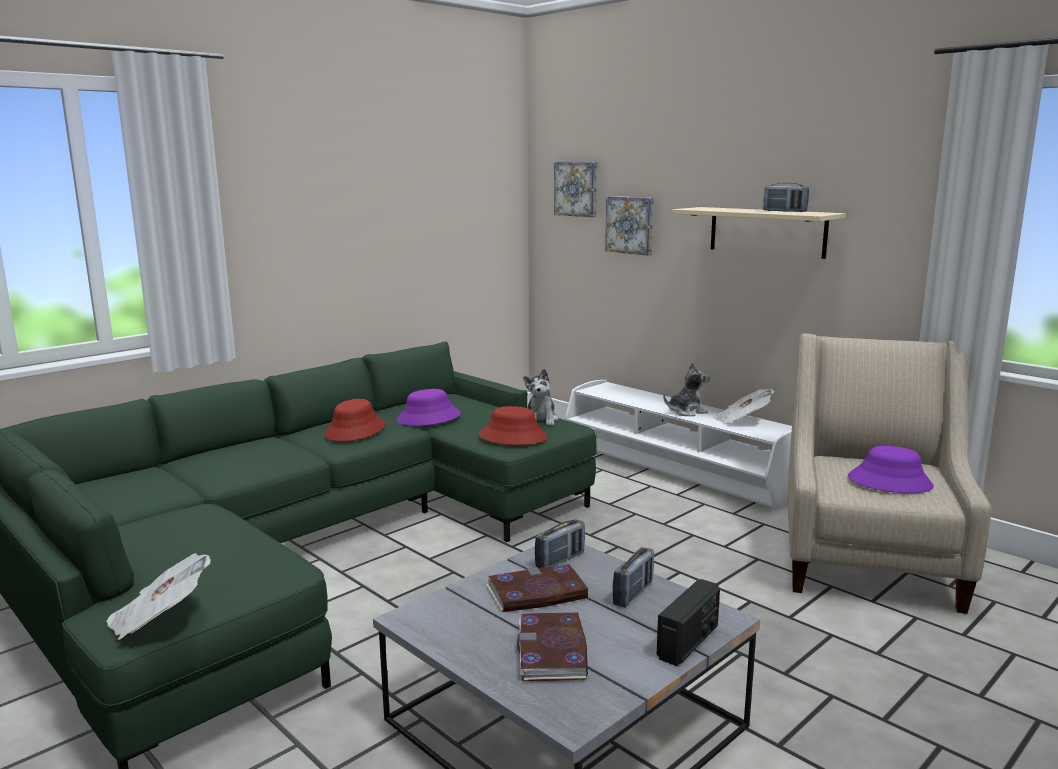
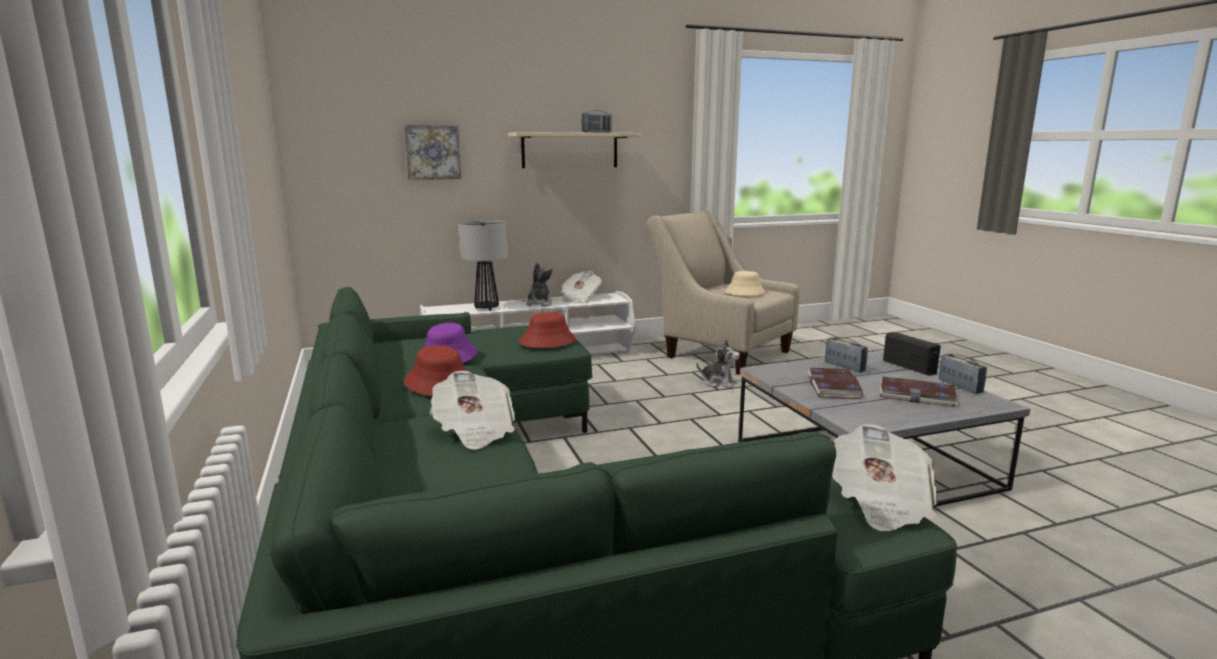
camera: 65 degrees left, 0 degrees up
(261, 460) = (474, 431): none -> newspaper
(541, 420) = (517, 329): plush toy -> plush toy (718, 383)
(560, 560) = (785, 374): radio -> radio (960, 386)
(577, 189) = (356, 118): picture -> none
(637, 399) = (486, 308): none -> table lamp
(889, 482) = (744, 292): purple hat -> beige hat

